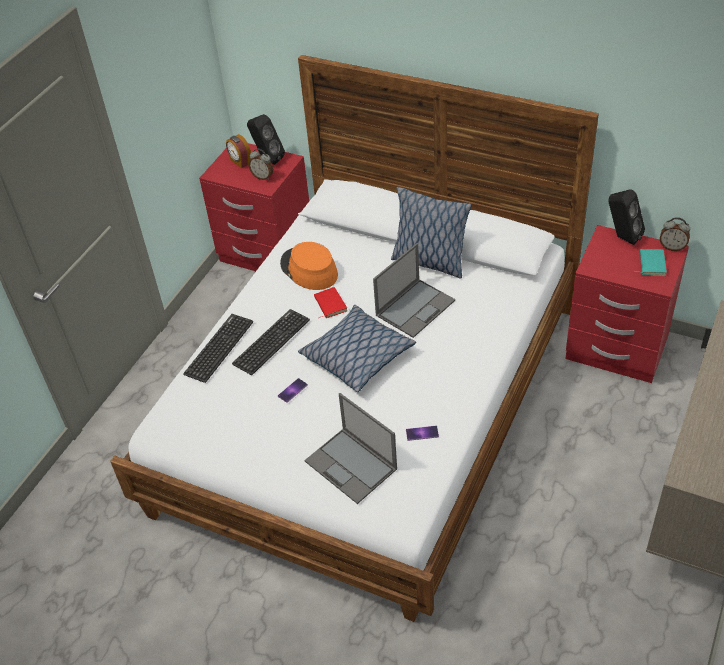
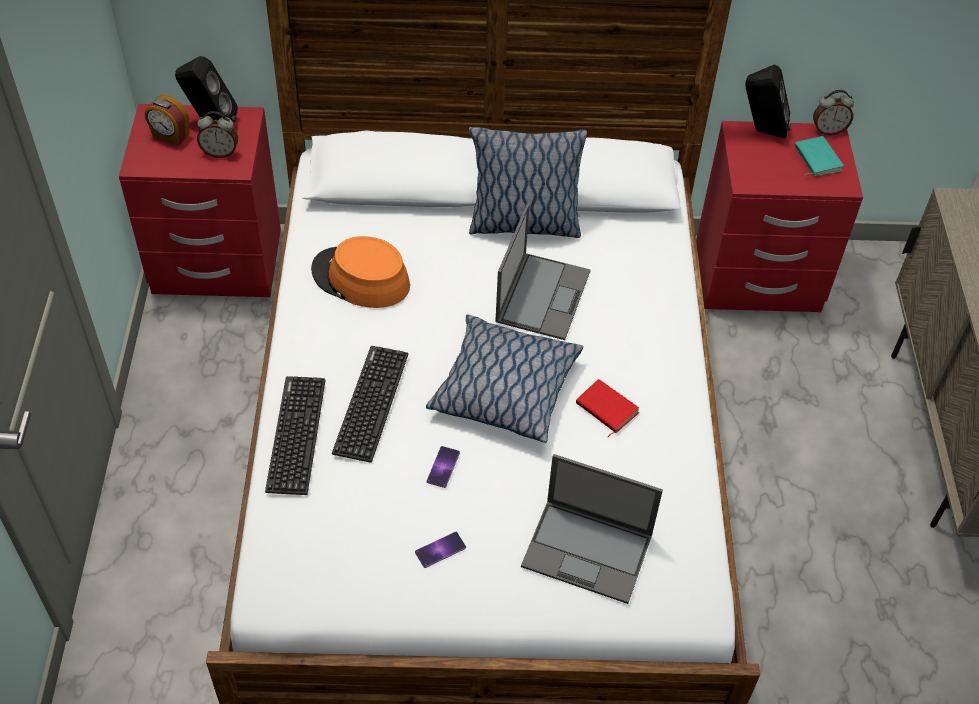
camera: 30 degrees left, 5 degrees up
(329, 304) = (421, 323): red book -> red book (605, 409)
(422, 433) = (654, 473): phone -> phone (440, 550)

